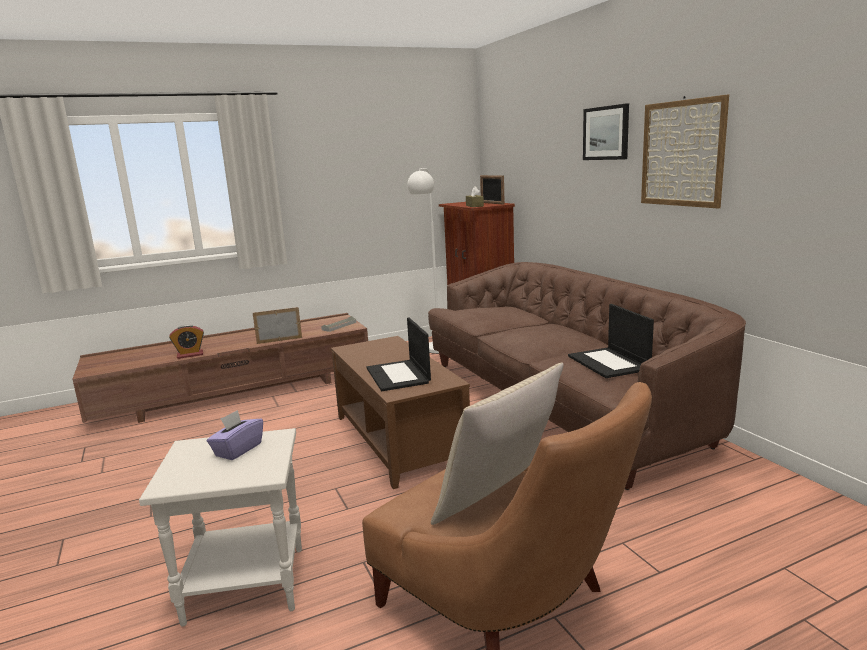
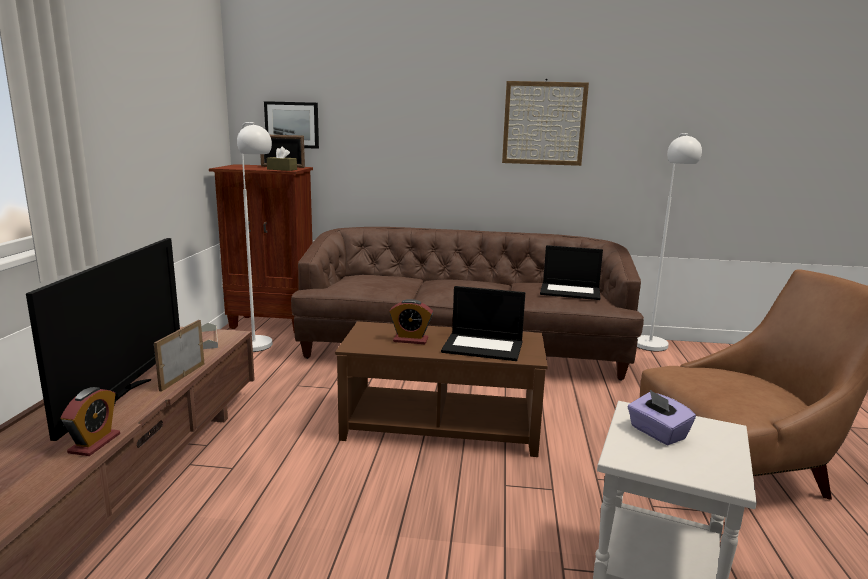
camera: 60 degrees left, 0 degrees up
(245, 340) = (124, 395): none -> television
(380, 356) = (410, 340): none -> alarm clock
(500, 502) = (750, 384): beige pillow -> none
(606, 133) = (455, 100): picture -> picture (292, 125)
(772, 488) = (652, 349): none -> white floor lamp

